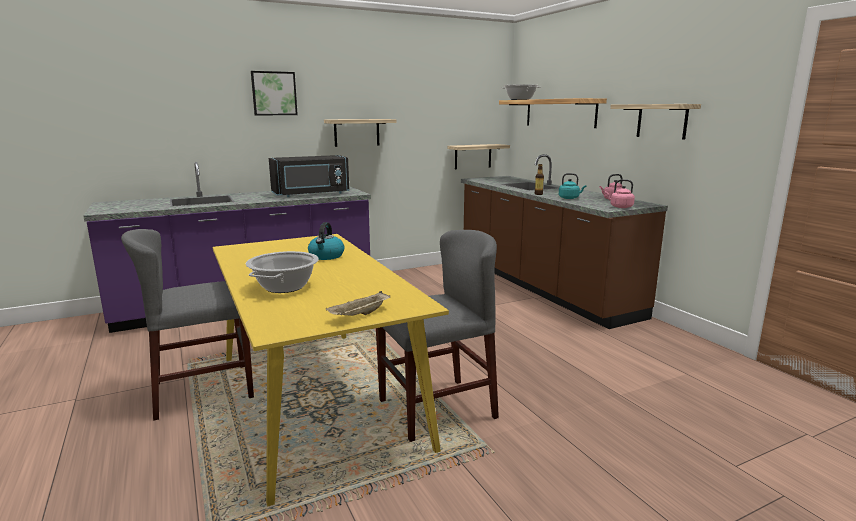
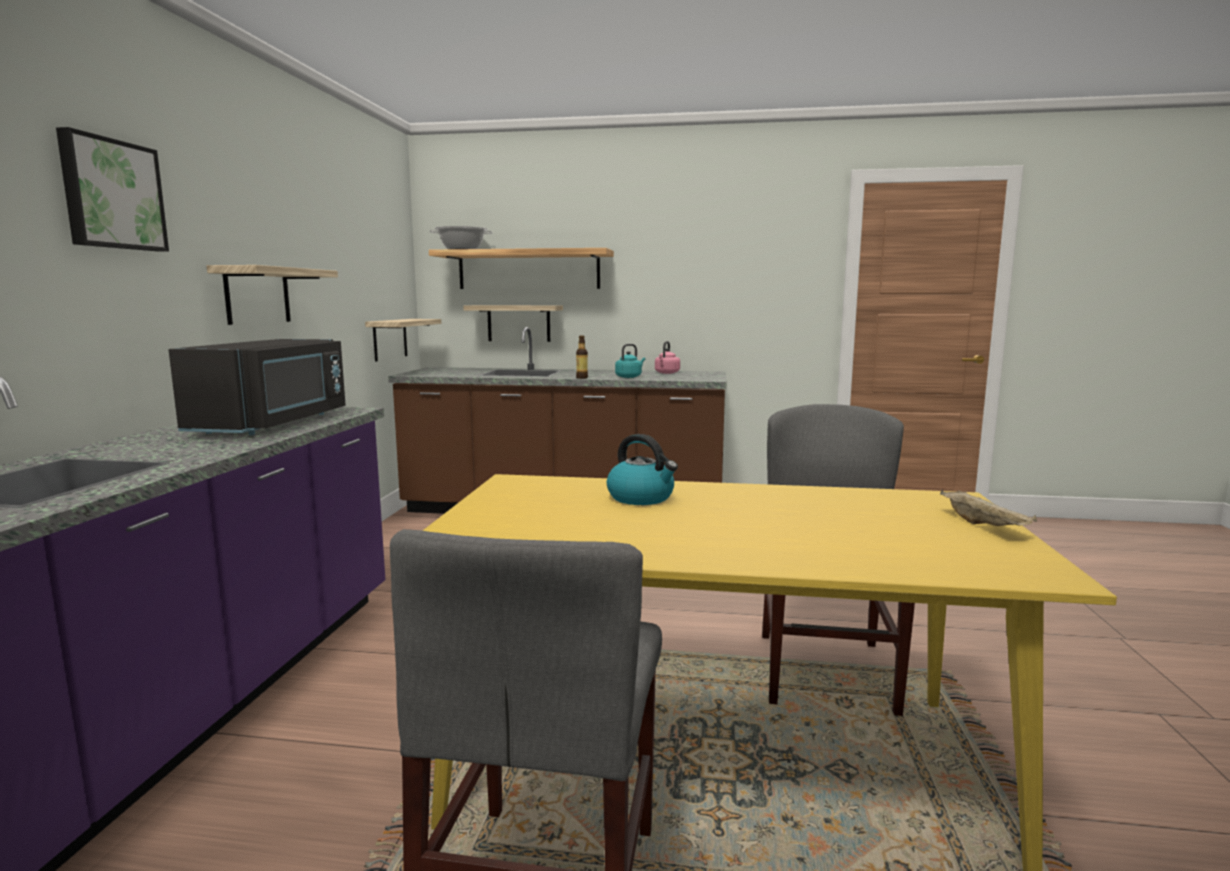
camera: 55 degrees left, 5 degrees down
(284, 287) = (801, 541): cooking pot -> none
(620, 207) = (708, 377): pink kettle -> none
(662, 121) = (701, 277): shelf -> shelf (519, 323)

